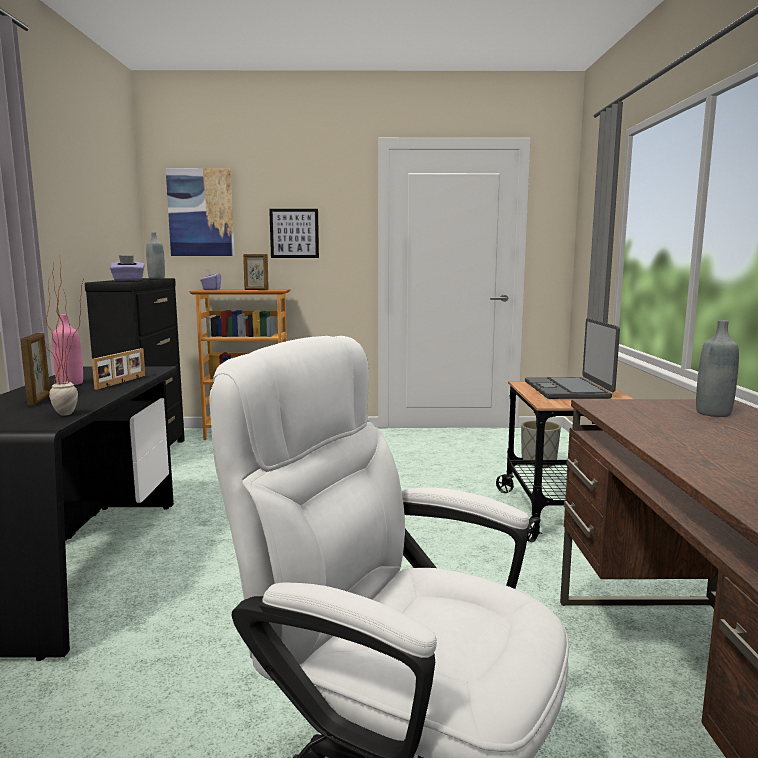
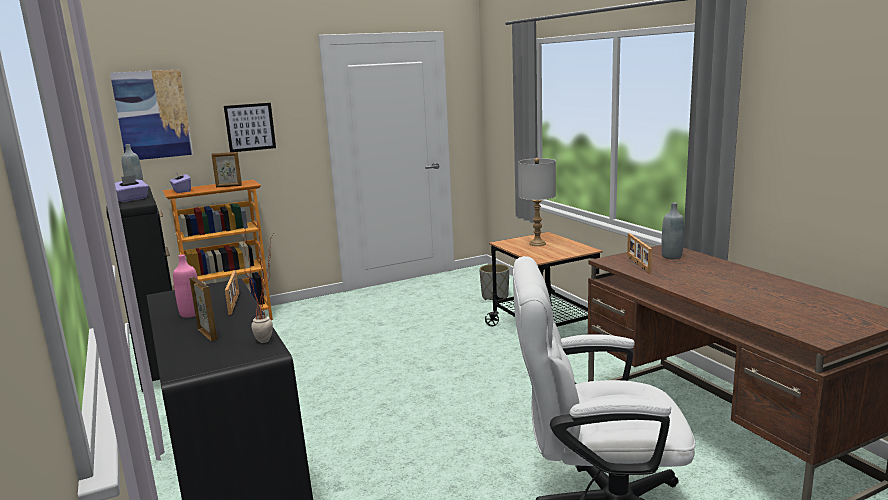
camera: 25 degrees left, 5 degrees up
(568, 390) = (537, 244): laptop -> grey table lamp
(640, 413) = (637, 264): none -> picture frame

